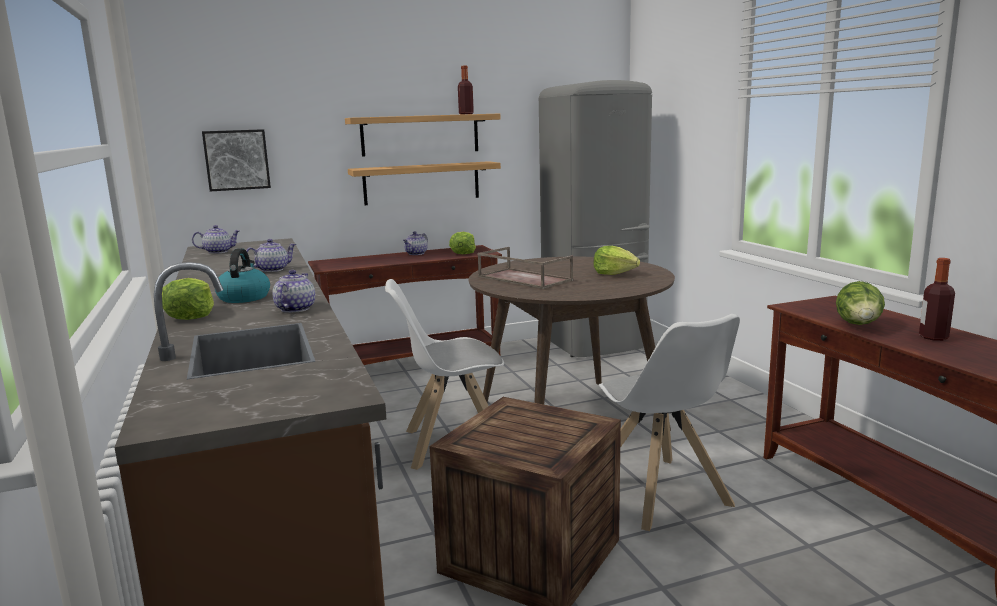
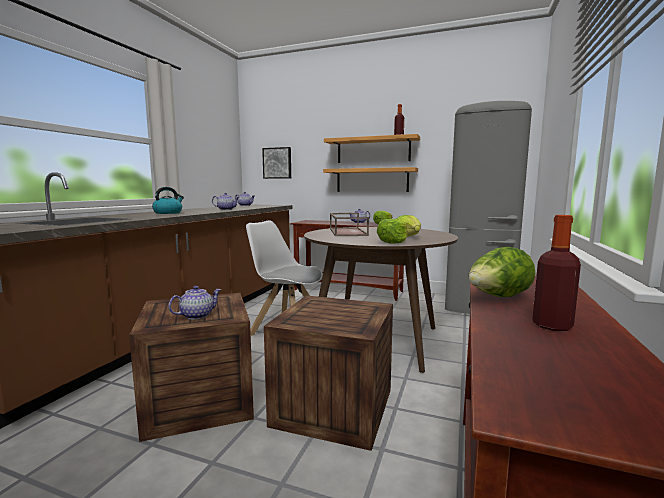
camera: 40 degrees right, 5 degrees down
(191, 316) = (126, 214): lettuce -> lettuce (393, 242)
(295, 309) = (156, 216): teapot -> teapot (197, 315)
(660, 494) = (333, 407): chair -> crate

